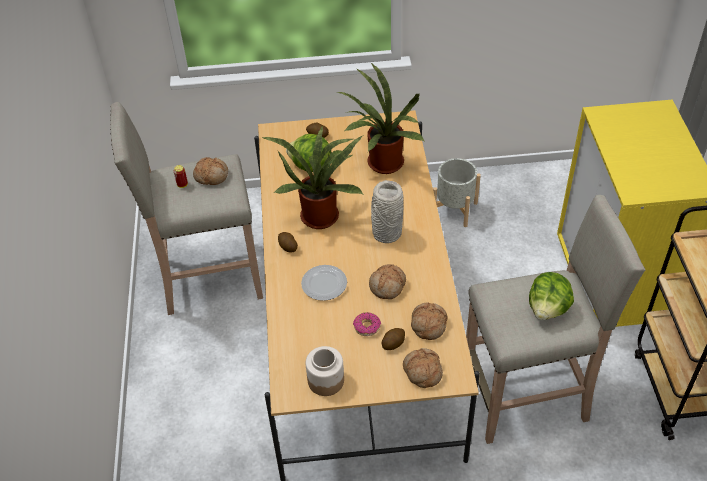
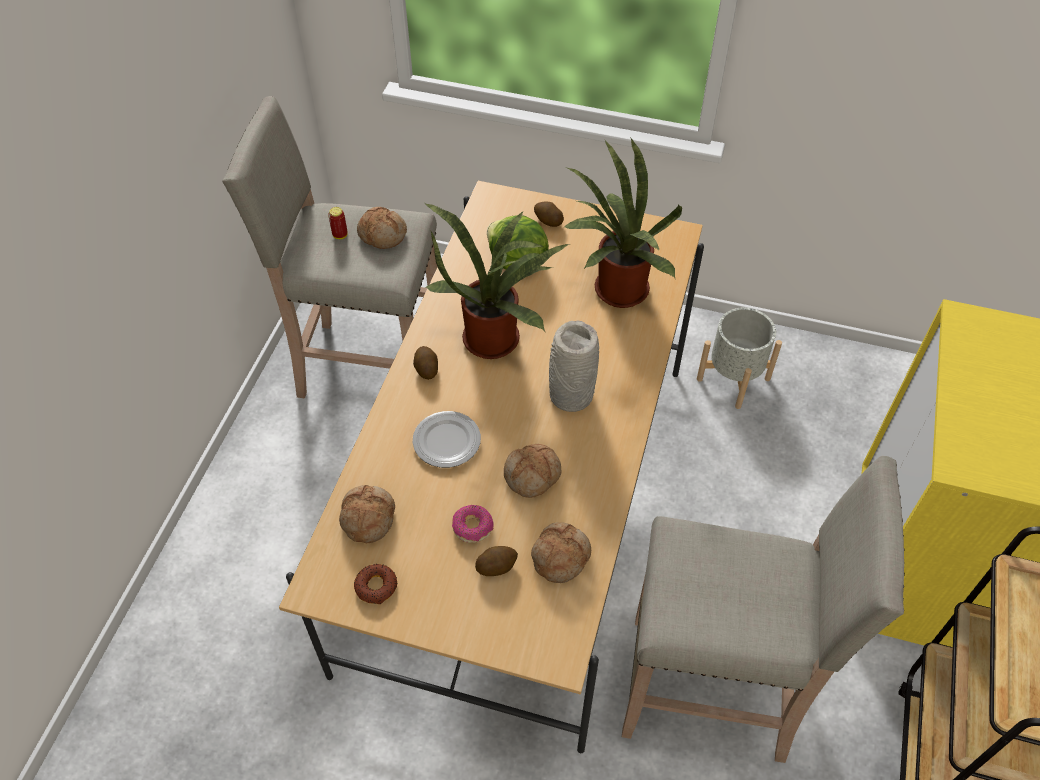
camera: 20 degrees right, 5 degrees up
(326, 380) = (376, 586): jar -> donut
(422, 372) = (515, 626): bread -> bread (367, 518)
(548, 309) = (753, 597): lettuce -> none

